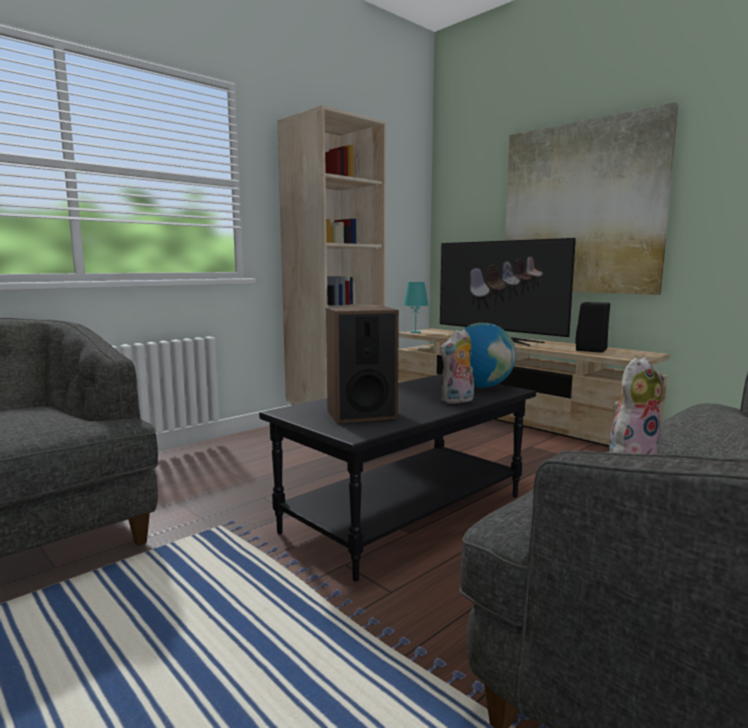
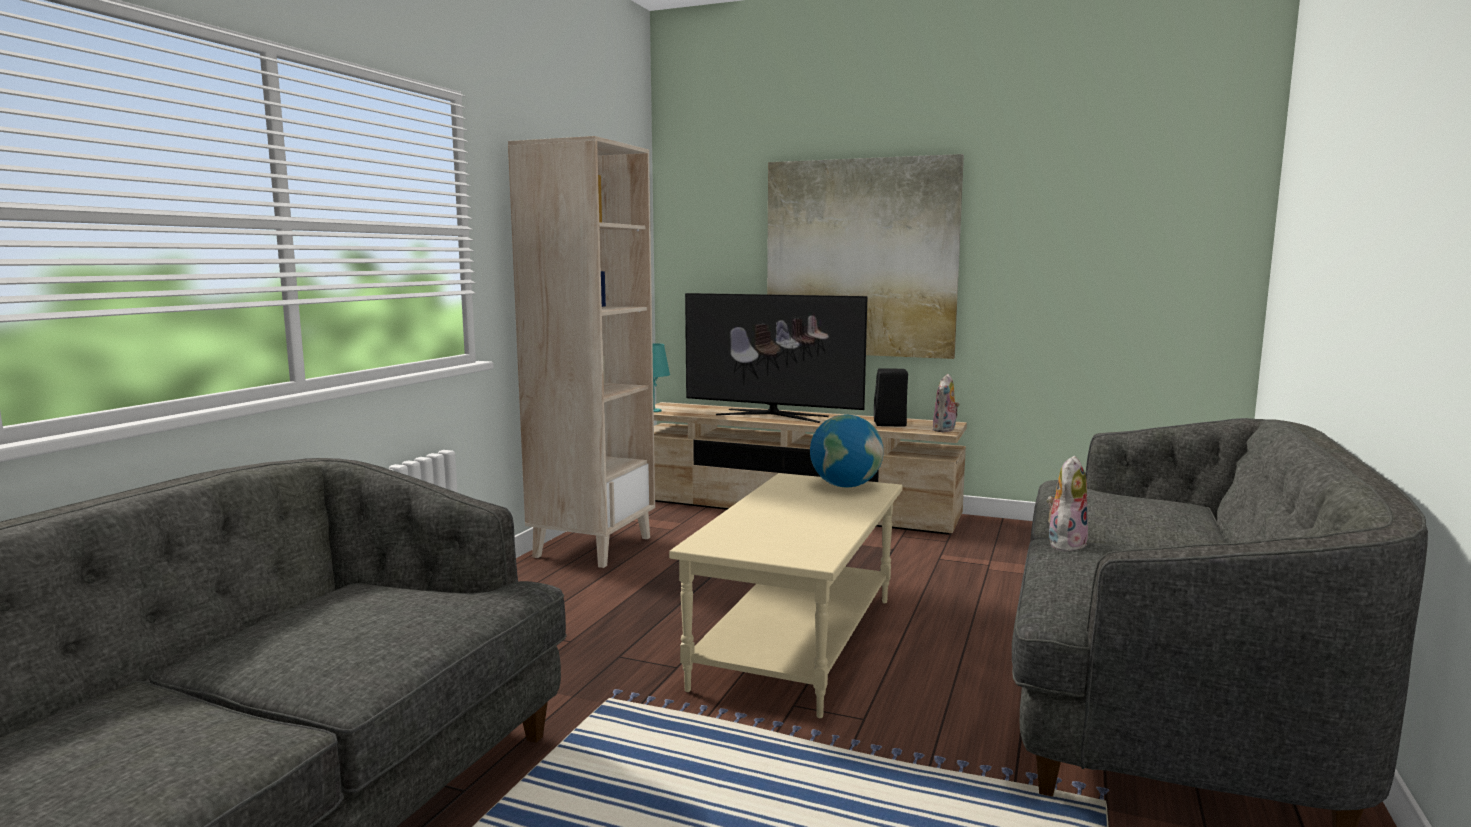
camera: 25 degrees left, 0 degrees up
(361, 414) = (784, 537): speaker -> none
(407, 514) = (799, 642): black coffee table -> beige coffee table
(457, 401) = (850, 507): plush toy -> plush toy (945, 430)

